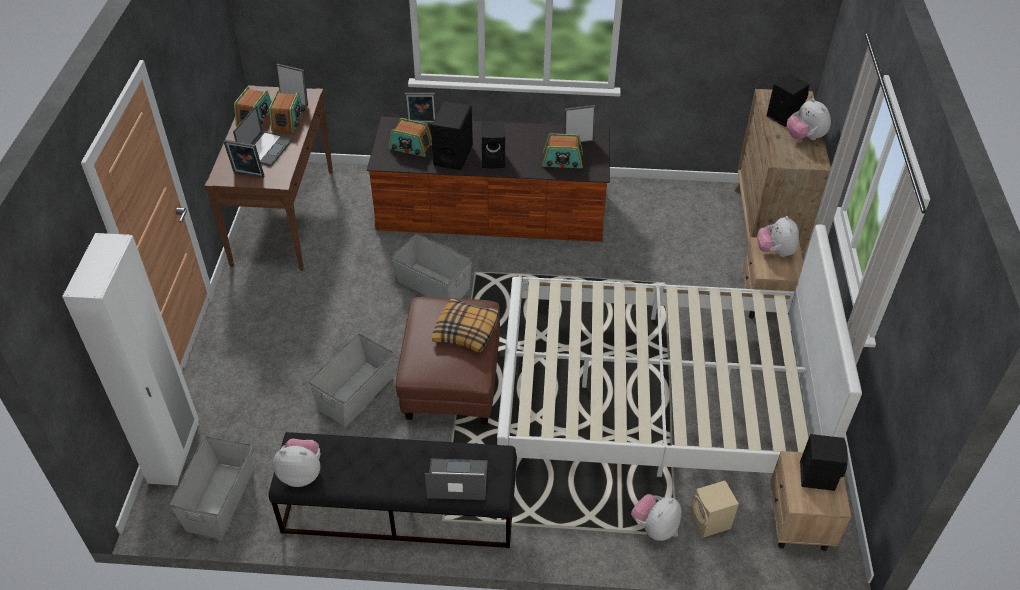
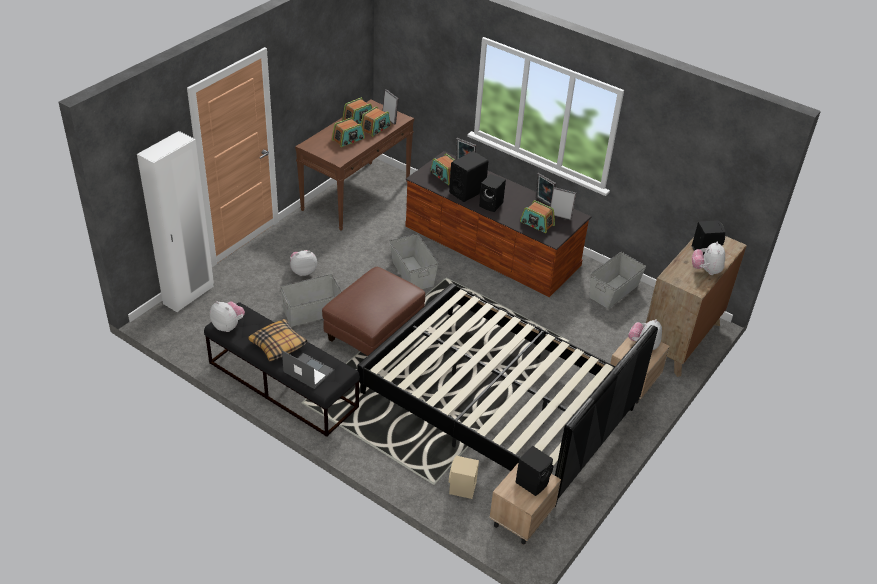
camera: 30 degrees right, 5 degrees down
(221, 499) = (193, 330): grey storage box -> grey storage box (614, 291)
(248, 176) = (324, 150): picture frame -> picture frame (543, 202)
(266, 148) = (348, 139): laptop -> radio
(466, 331) = (388, 297): pillow -> pillow (278, 345)
(654, 527) = (424, 472): plush toy -> plush toy (303, 271)
(655, 394) = (497, 402): white bed -> black bed

